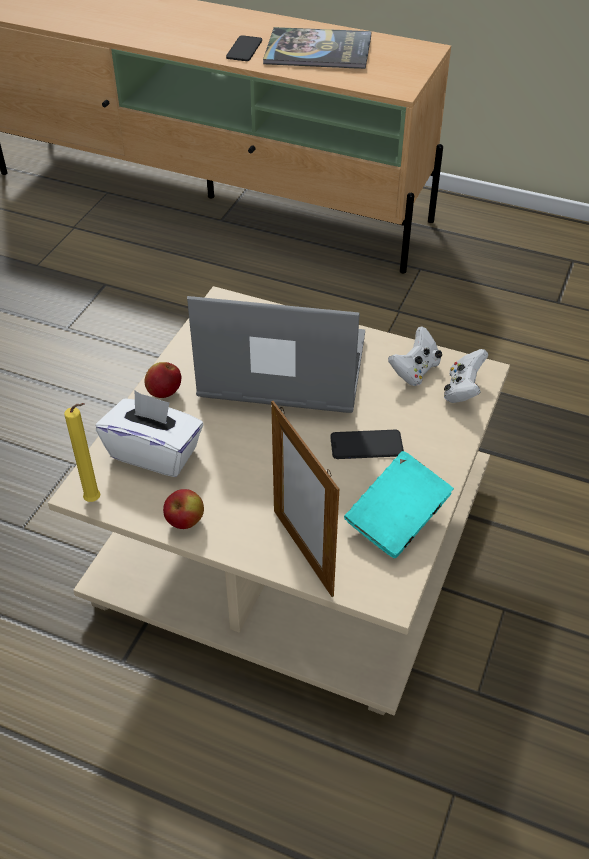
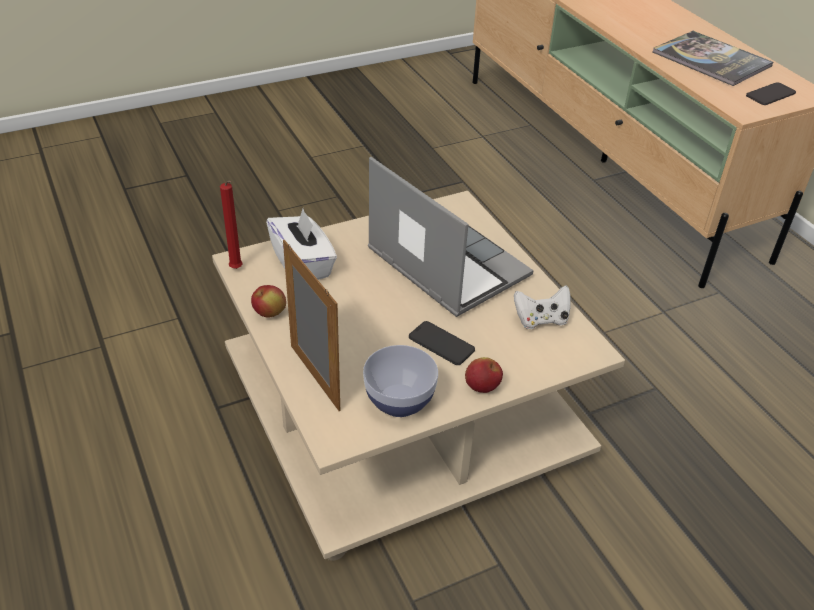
camera: 40 degrees right, 5 degrees down
(95, 500) = (237, 269): yellow candle -> red candle
(164, 392) = (353, 235): apple -> apple (482, 387)
(244, 49) = (651, 37): phone -> phone (770, 94)
(303, 552) = (314, 377): picture frame -> picture frame turned 135 degrees clockwise
(397, 520) = (399, 401): turquoise book -> bowl
(462, 390) = (561, 353): white game controller -> none

